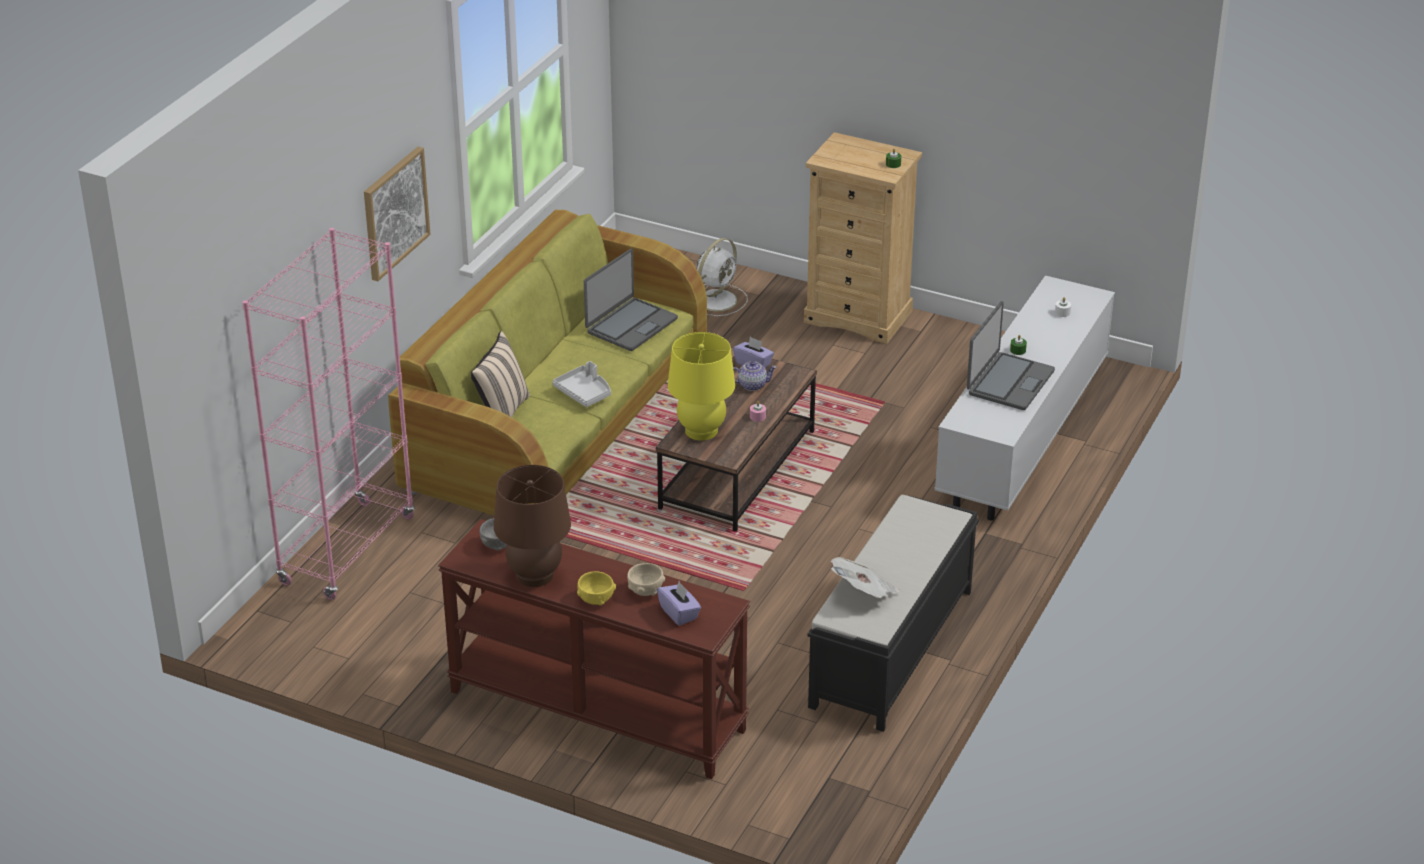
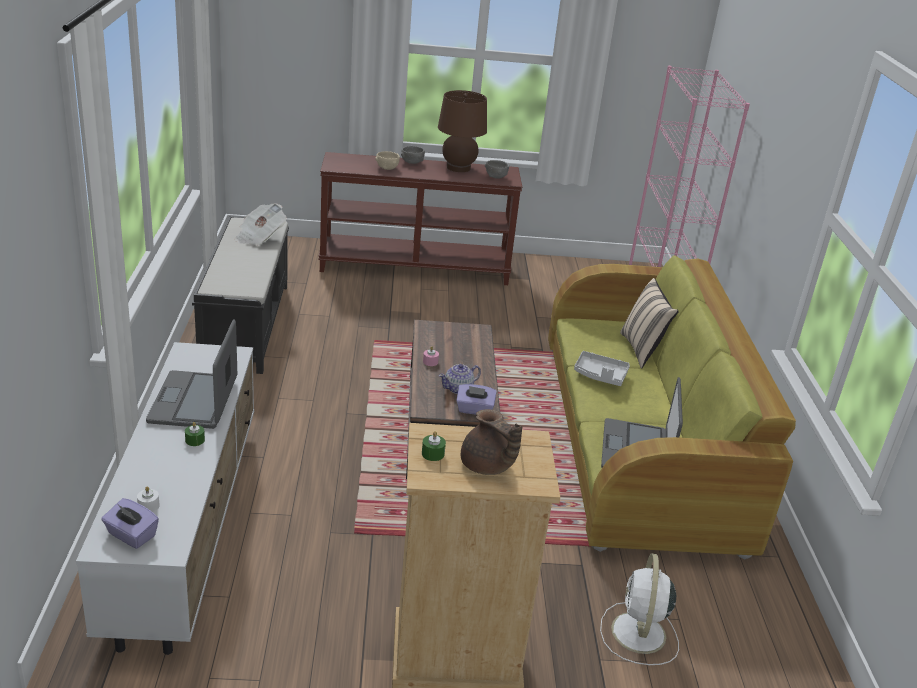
camera: 150 degrees right, 5 degrees down
(394, 212) = (781, 188): picture -> none
(596, 599) = (412, 162): yellow bowl -> grey bowl
(679, 613) = (358, 162): purple tissue box -> purple tissue box (131, 535)
(701, 430) = (467, 342): yellow table lamp -> none
(864, 152) = (486, 466): none -> brown teapot

